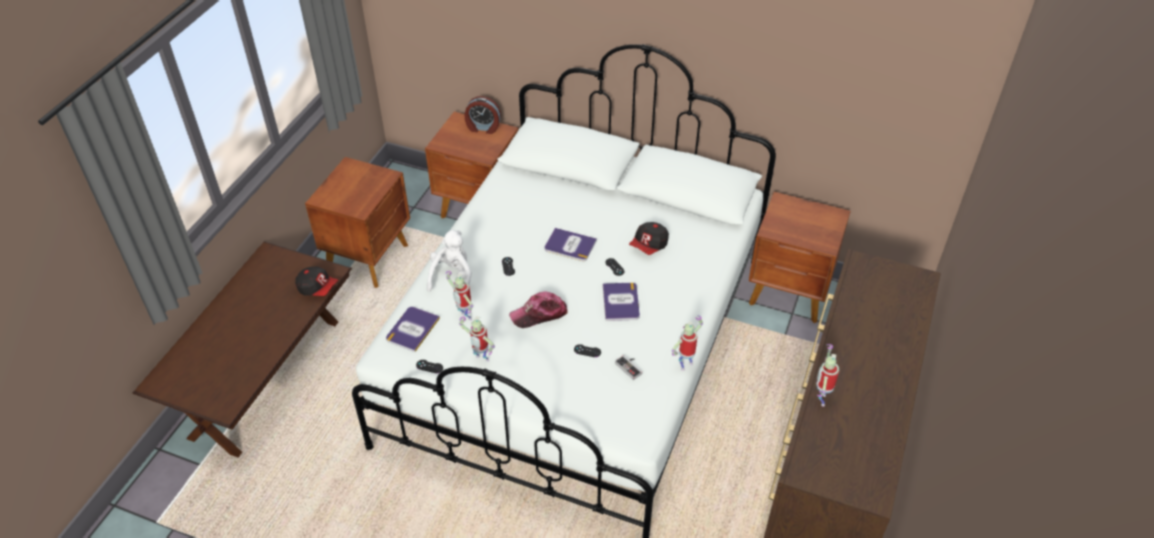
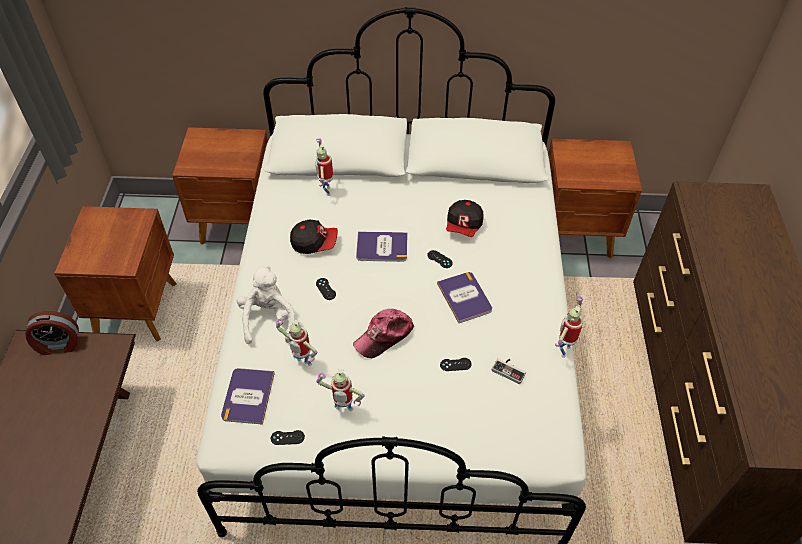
camera: 20 degrees left, 5 degrees up
(317, 288) = (104, 370): cap -> cap (314, 243)
(483, 128) = (228, 138): alarm clock -> alarm clock (58, 345)
(820, 399) = (738, 354): toy robot -> toy robot (326, 191)

